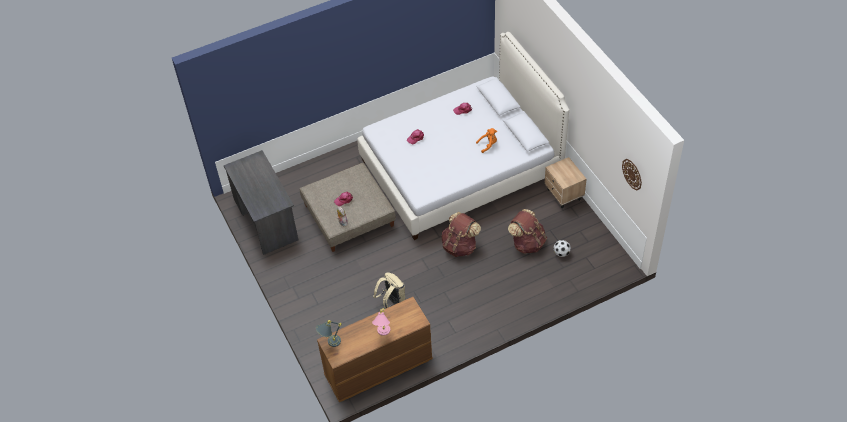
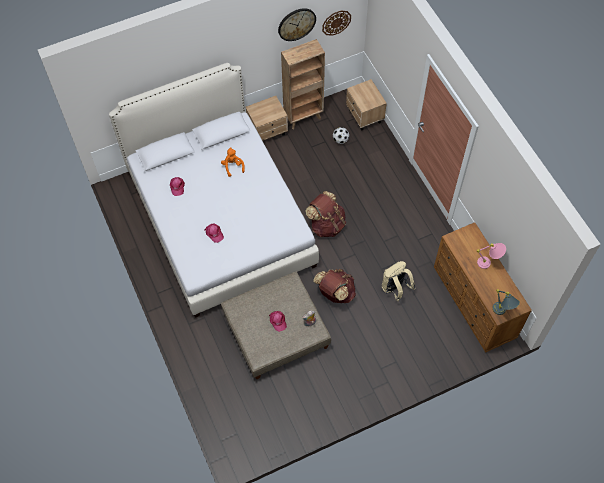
camera: 90 degrees left, 10 degrees up
(266, 219) = (274, 423): grey desk -> none
(527, 243) = (326, 166): brown backpack -> brown backpack (335, 293)
(586, 222) = (303, 117): none -> brown bookcase
(594, 272) = (364, 116): none -> beige nightstand
(609, 132) = (296, 24): none -> wall clock

